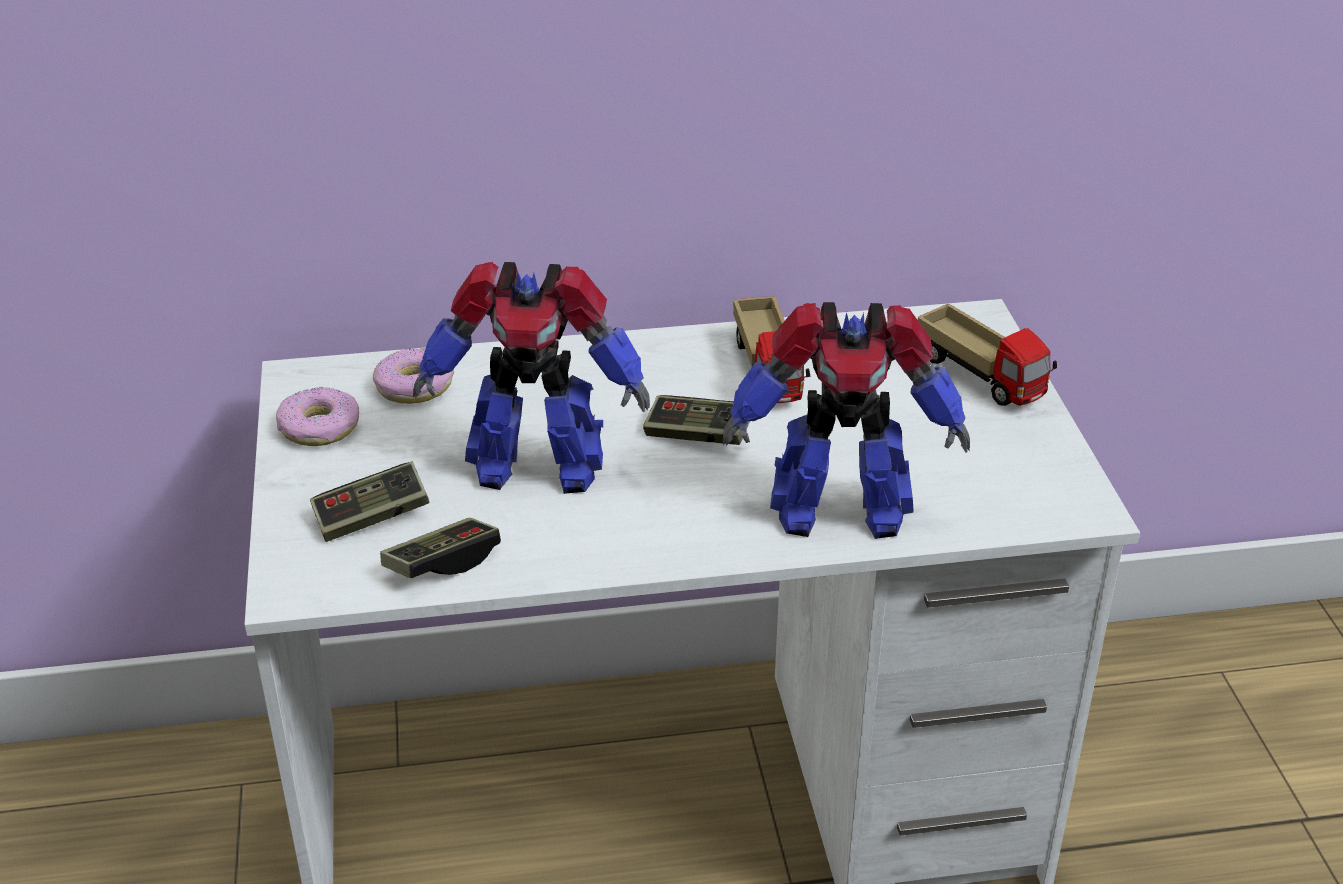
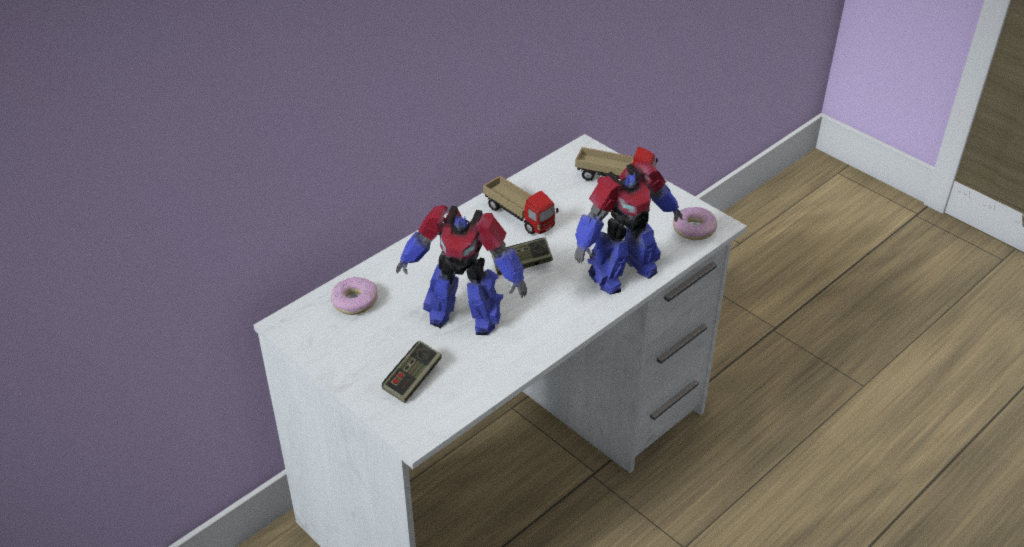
camera: 35 degrees left, 5 degrees up
(319, 428) = (331, 346): donut -> donut (694, 229)
(442, 563) = (473, 385): game controller -> none
(535, 466) = (463, 315): toy robot -> toy robot turned 45 degrees clockwise

